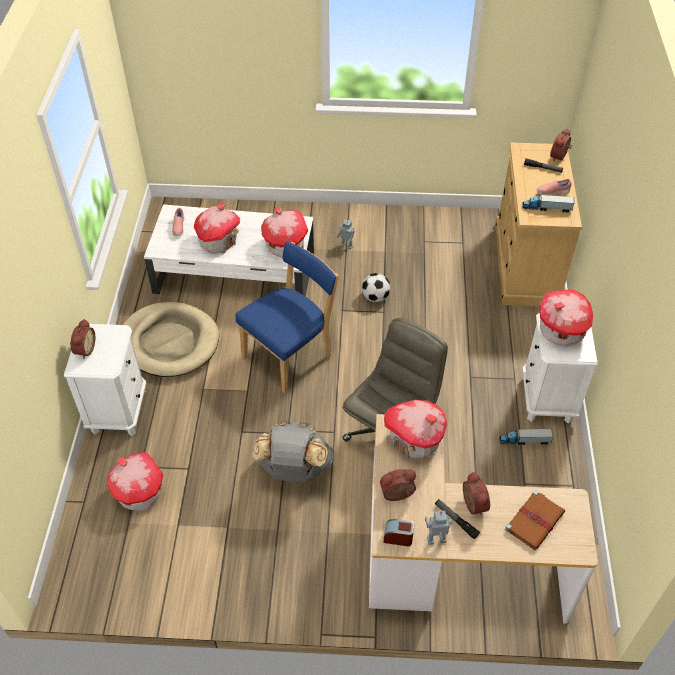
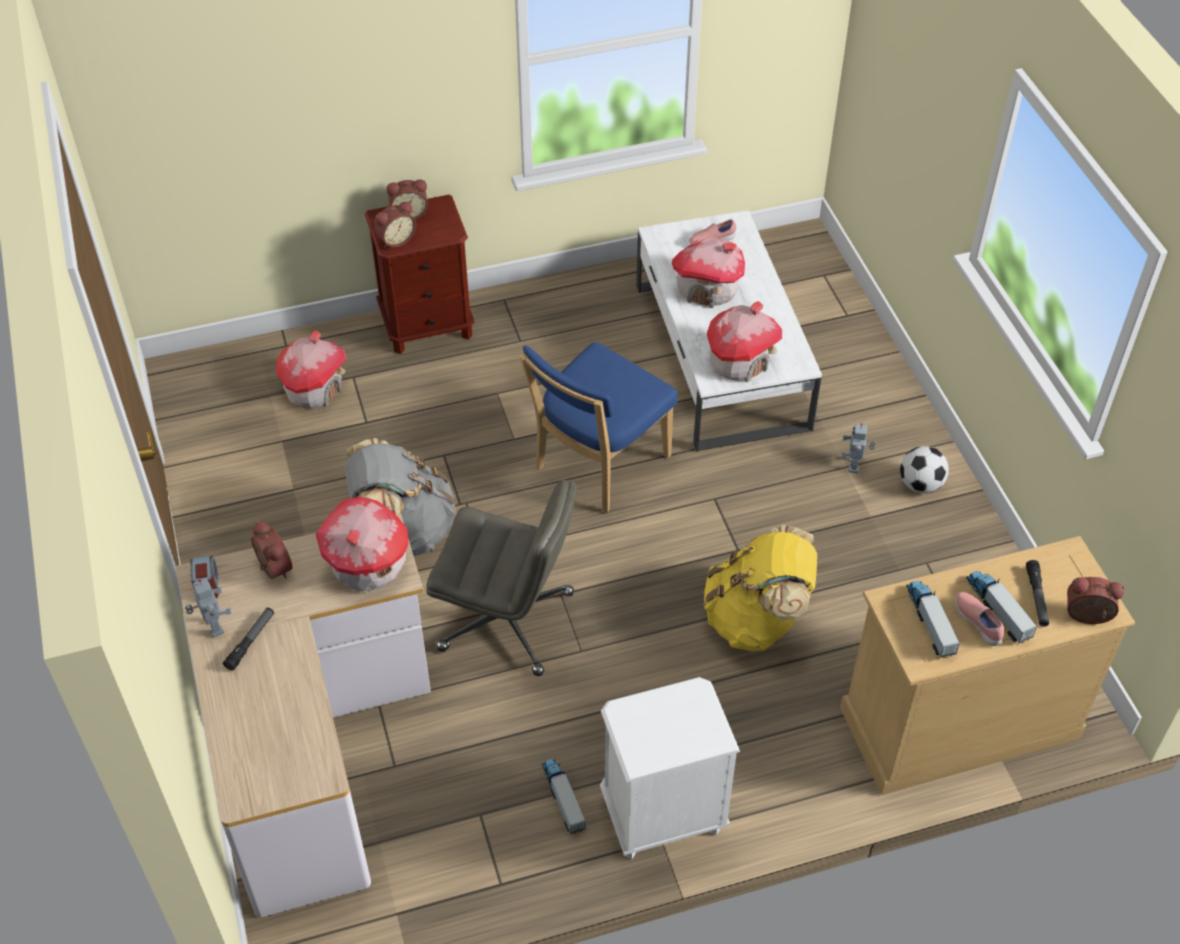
camera: 70 degrees right, 0 degrees up
(118, 411) = (427, 326): white nightstand -> brown nightstand
(169, 342) = (559, 332): beige dog bed -> none
(290, 355) = (597, 465): blue chair -> blue chair turned 105 degrees clockwise
(375, 297) = (763, 531): football -> football (920, 484)
(434, 319) = (756, 619): none -> yellow backpack
(472, 505) = (280, 654): alarm clock -> alarm clock (395, 239)
(535, 520) = (276, 733): brown book -> none
(546, 183) = (997, 610): none -> toy truck
(561, 331) = (674, 717): toy house -> none

